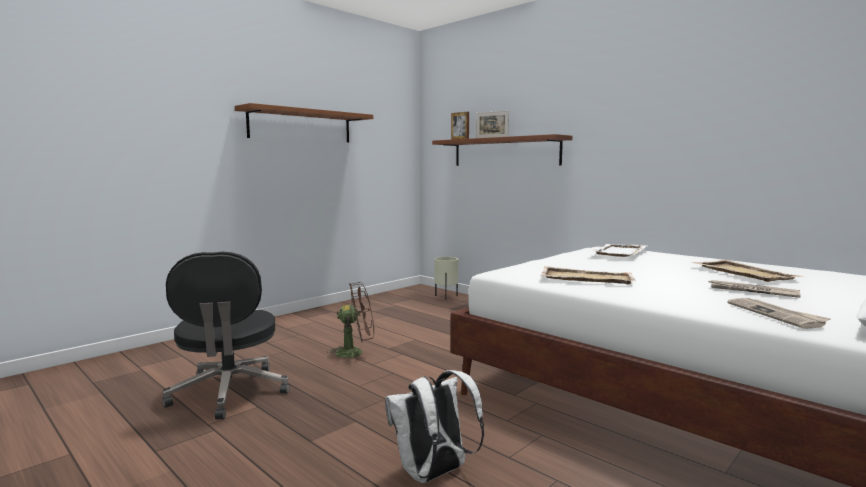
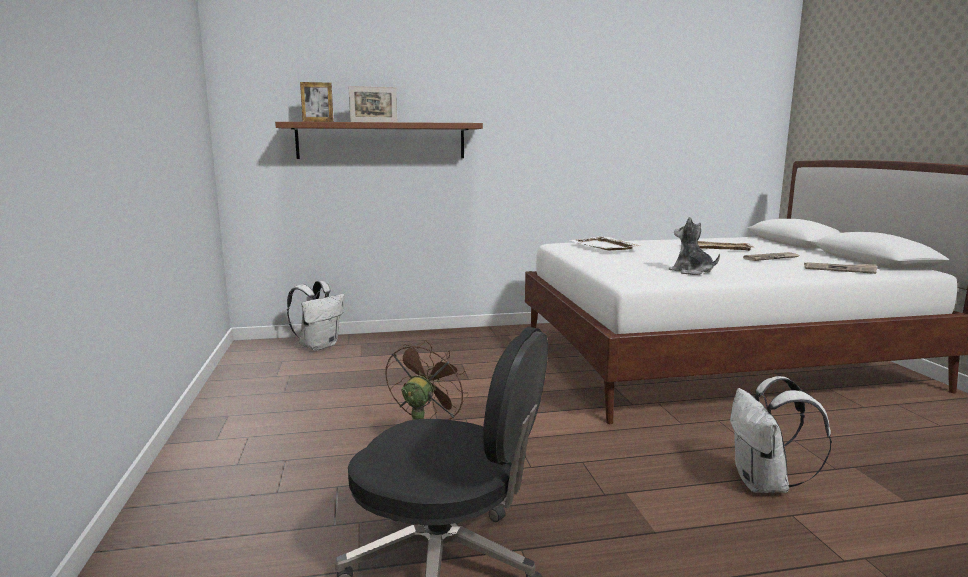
camera: 55 degrees left, 5 degrees up
(301, 126) = (133, 89): brown shelf -> none
(446, 297) = (319, 346): beige planter -> white backpack
(585, 278) = (691, 271): beige tray -> plush toy

